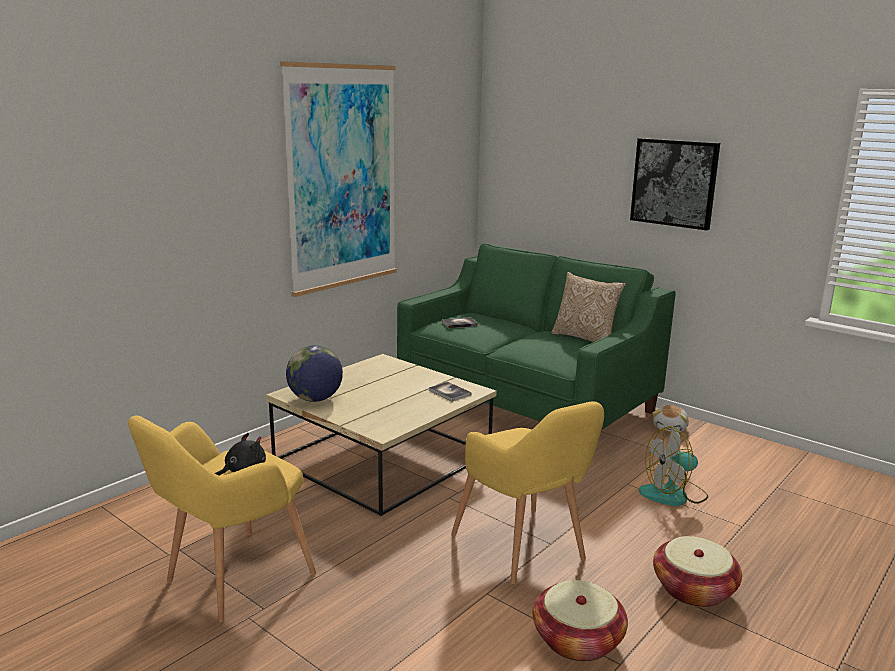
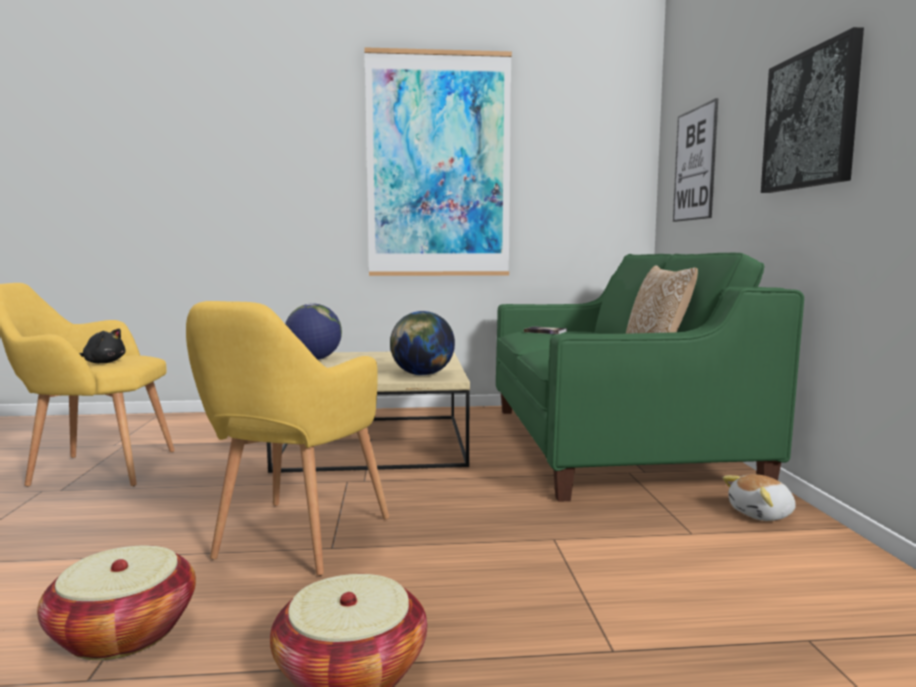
camera: 45 degrees right, 10 degrees down
(449, 392) = (422, 375): book -> globe
(539, 176) = (695, 164): none -> picture
(673, 494) = (590, 572): fan -> none

